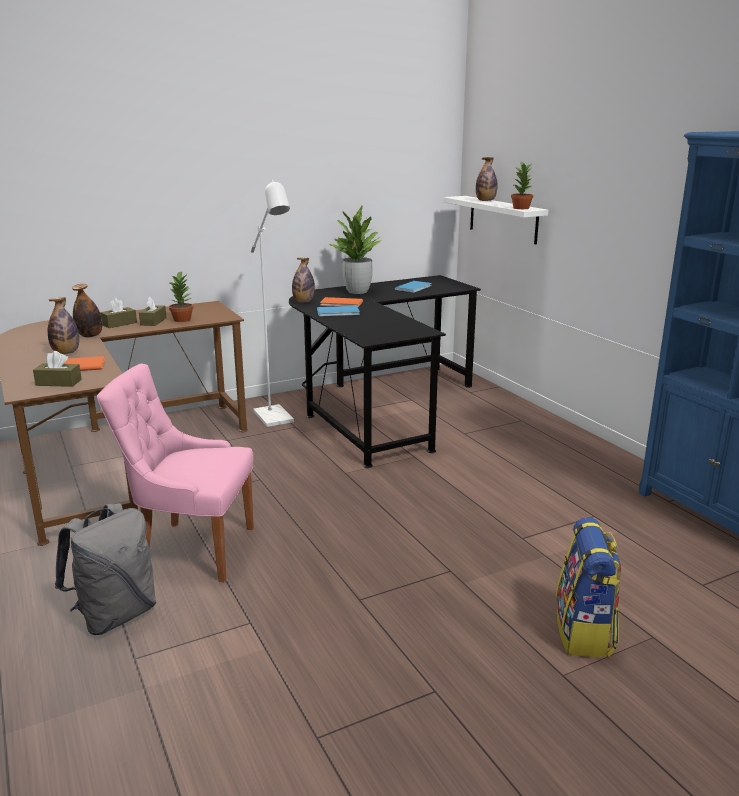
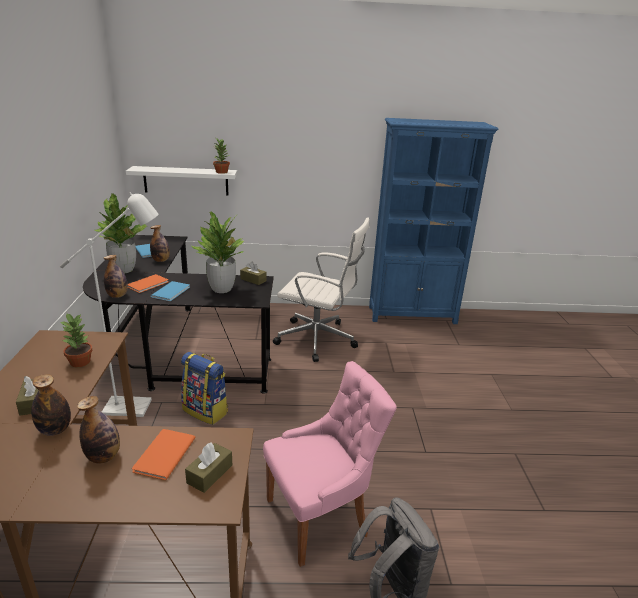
camera: 65 degrees left, 5 degrees up
(153, 321) = (60, 379): brown tissue box -> brown tissue box (253, 280)
(192, 549) = (320, 516): pink chair -> pink chair turned 150 degrees counterclockwise
(374, 324) = (222, 289): none -> potted plant
(485, 201) = (172, 169): bottle -> bottle (161, 260)
(521, 468) = (318, 340): none -> white office chair
(584, 633) = (483, 390): backpack -> backpack (206, 411)

